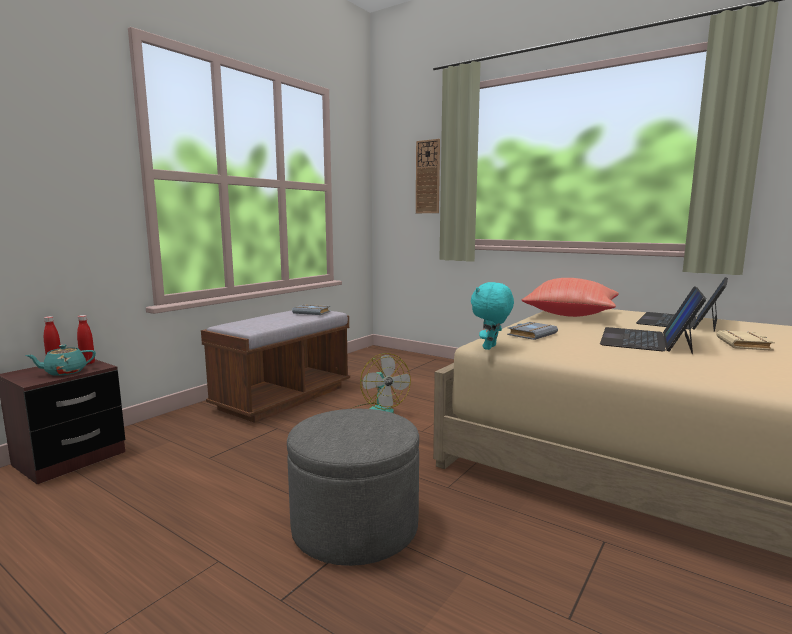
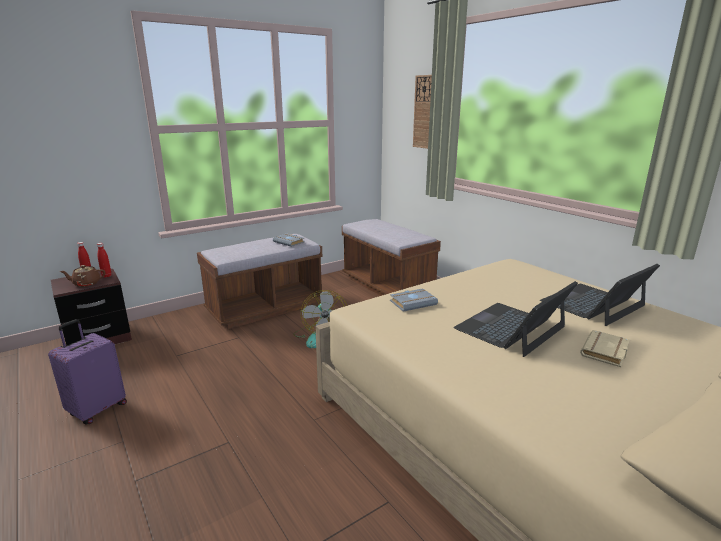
camera: 20 degrees right, 10 degrees up
(64, 372) = (86, 283): turquoise teapot -> brown teapot
(143, 535) = (97, 409): none -> purple suitcase
(355, 527) = (221, 437): grey ottoman -> none
(404, 364) = (387, 286): none -> brown bench
(490, 348) = (353, 316): turquoise plush toy -> none
(571, 315) = (493, 278): red pillow -> none

